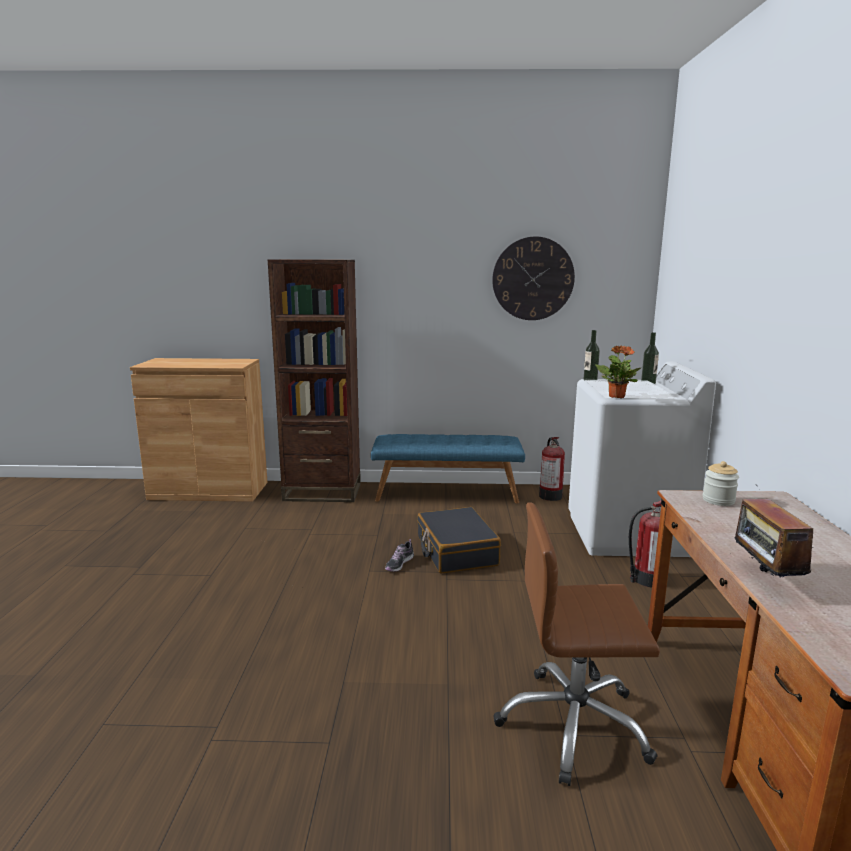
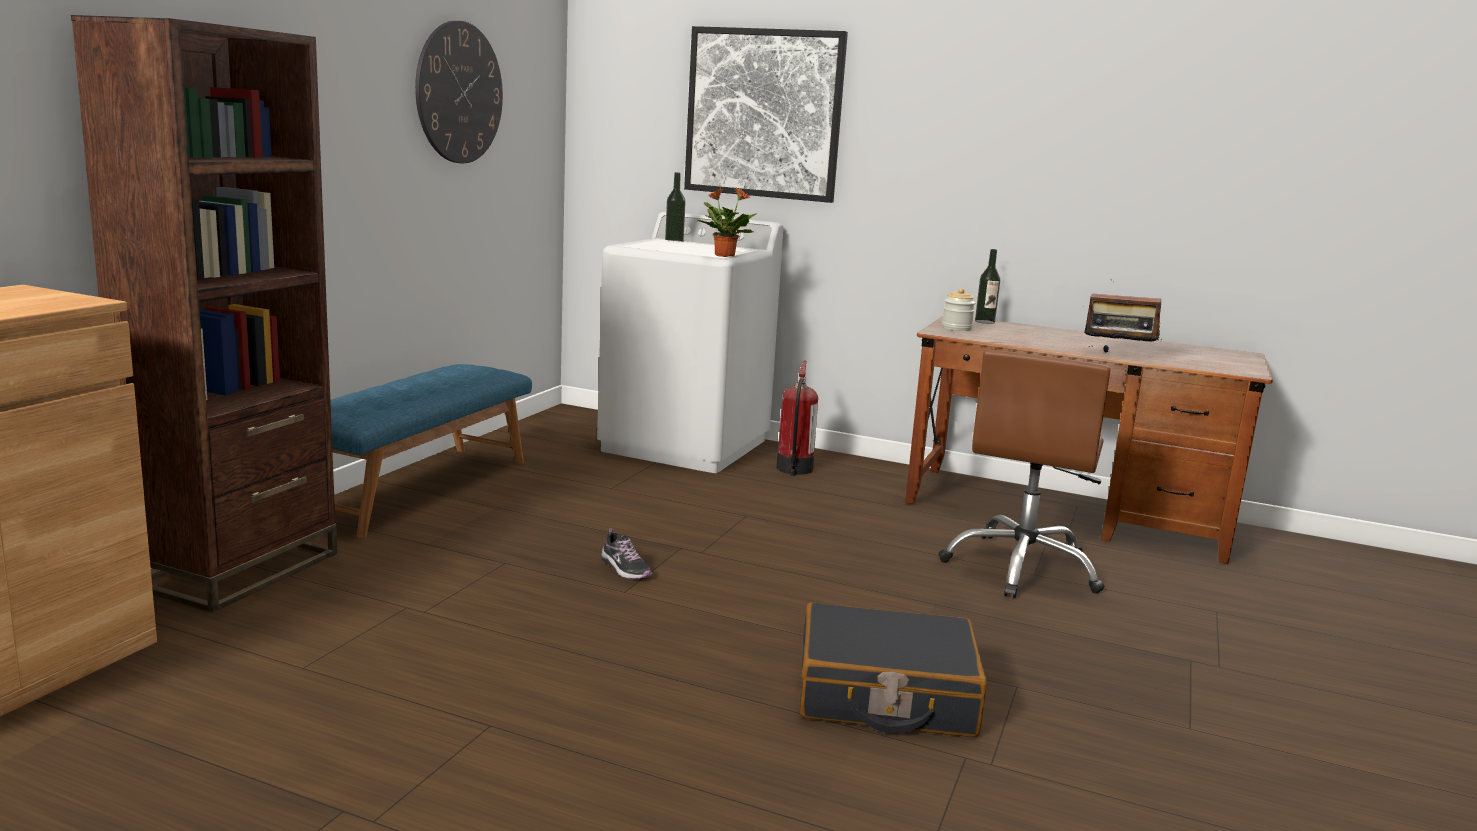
camera: 70 degrees left, 0 degrees up
(456, 551) = (628, 529): black suitcase -> black suitcase (885, 695)
(550, 495) = (525, 442): fire extinguisher -> none
(590, 380) = (621, 245): bottle -> bottle (984, 322)
(720, 287) = (763, 114): none -> picture

